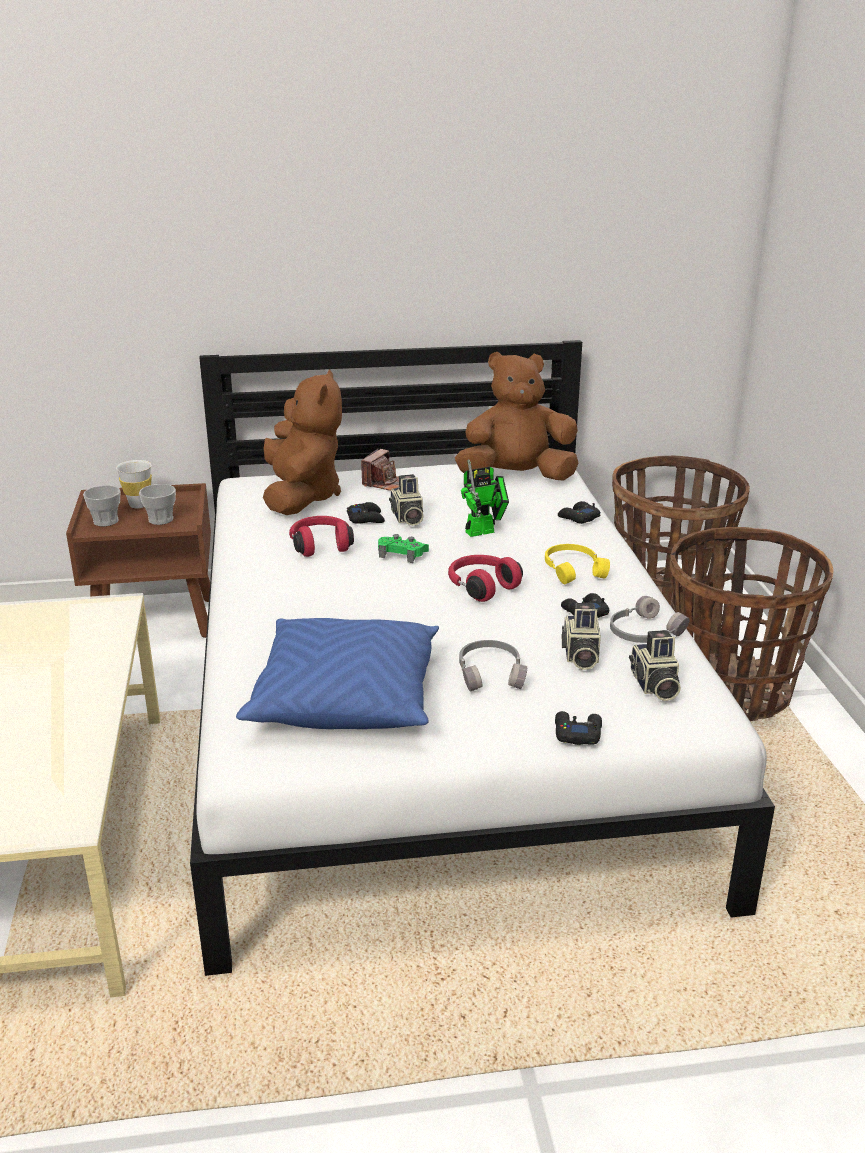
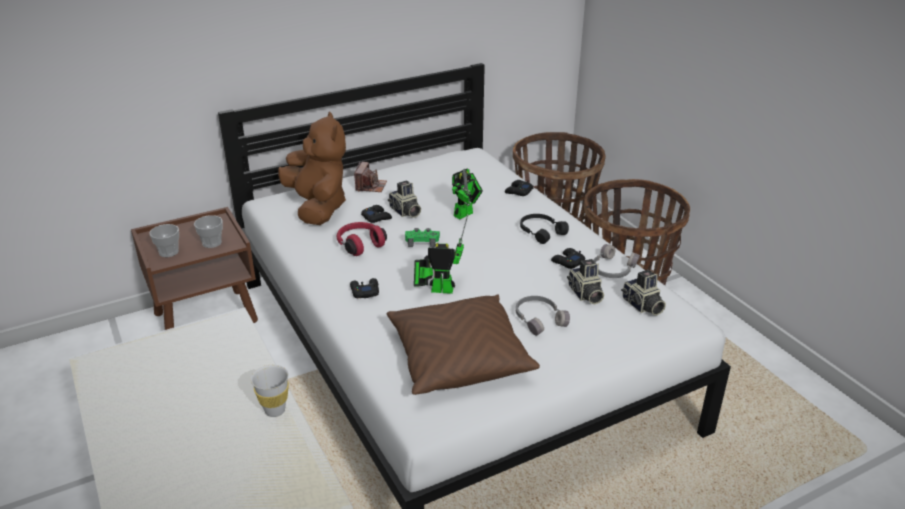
camera: 20 degrees left, 5 degrees up
(139, 505) = (185, 233): white cup -> white cup (275, 410)
(345, 698) = (458, 358): blue pillow -> brown pillow
(381, 613) = (438, 289): none -> toy robot
(481, 587) = (491, 256): red headphones -> none
(516, 477) = (457, 167): brown plush toy -> none
(573, 570) = (541, 232): yellow headphones -> black headphones
(577, 733) = (619, 349): black game controller -> black game controller (364, 291)

